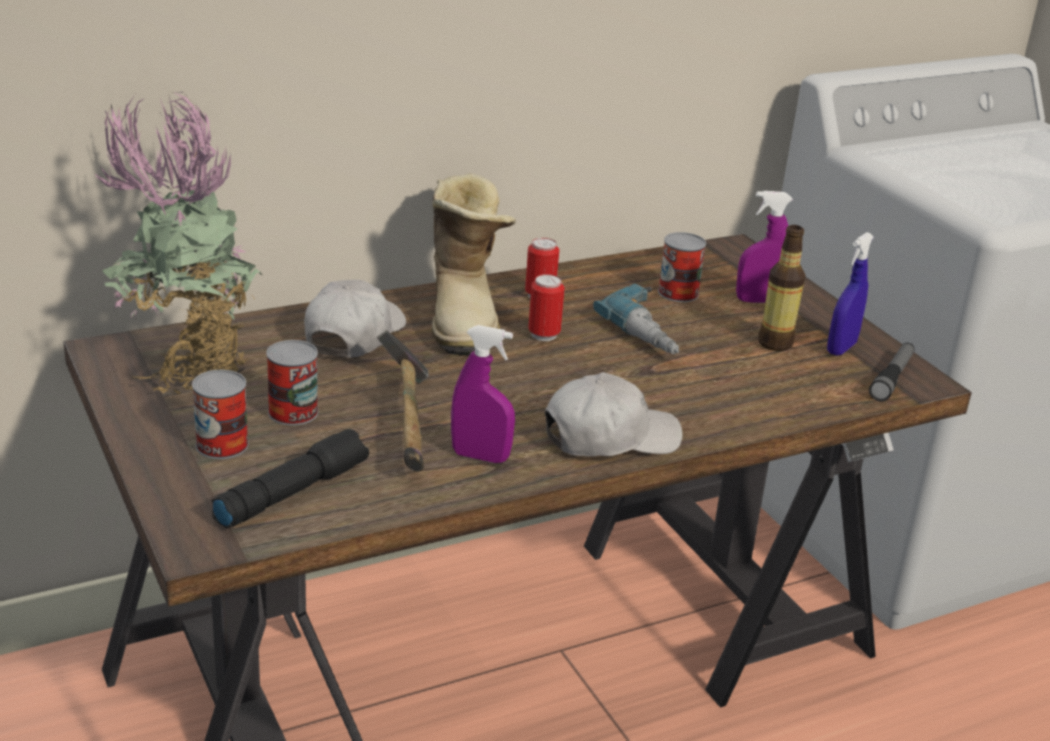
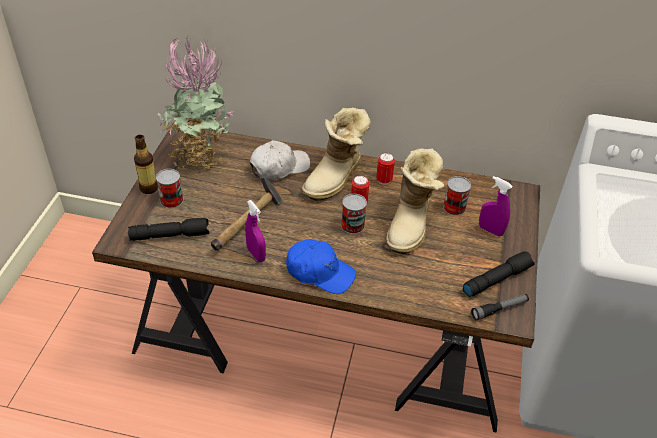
camera: 40 degrees right, 15 degrees up
(293, 412) = (212, 196): can -> can (352, 225)
(610, 437) = (320, 272): white cap -> blue cap
(653, 331) = (412, 224): power drill -> boot
(775, 343) = (465, 259): bottle -> bottle (149, 188)
(841, 348) = (496, 279): blue spray bottle -> black flashlight

